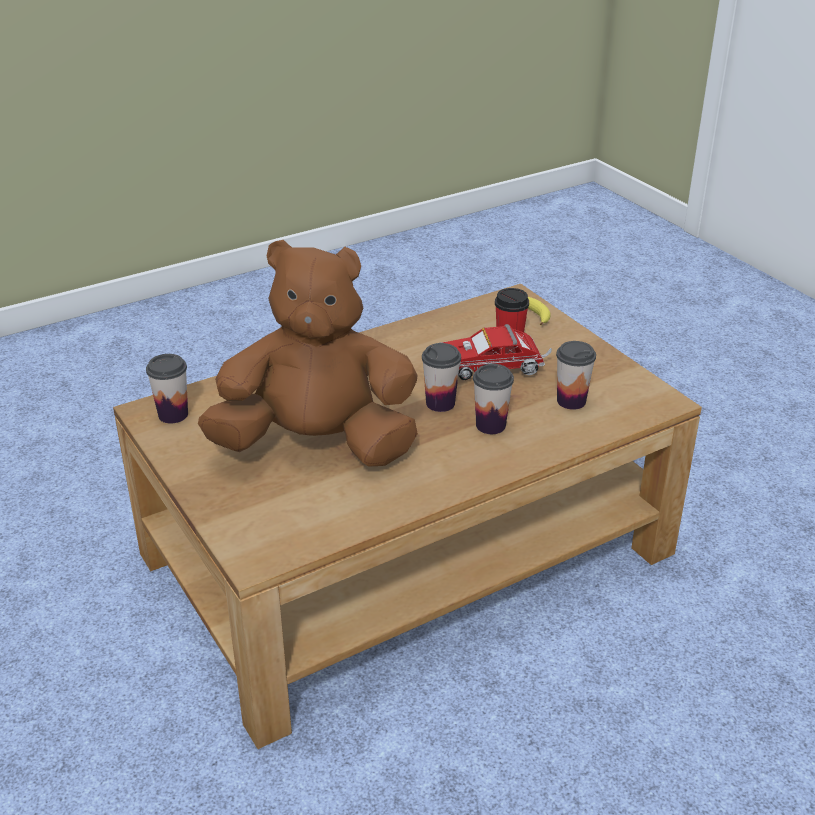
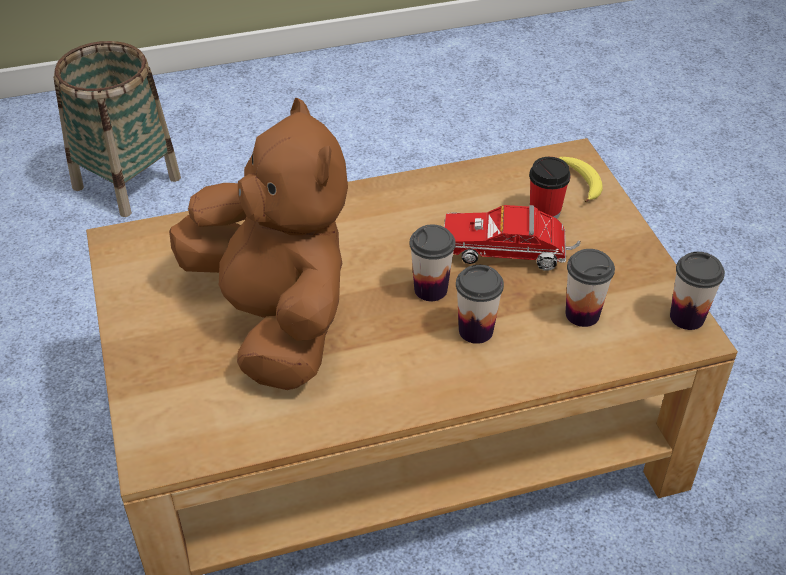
camera: 15 degrees right, 10 degrees up
(84, 406) = (127, 183): none -> basket
(173, 415) = (141, 251): cup -> cup (687, 317)
(317, 445) = (275, 320): brown plush toy -> brown plush toy turned 45 degrees clockwise

